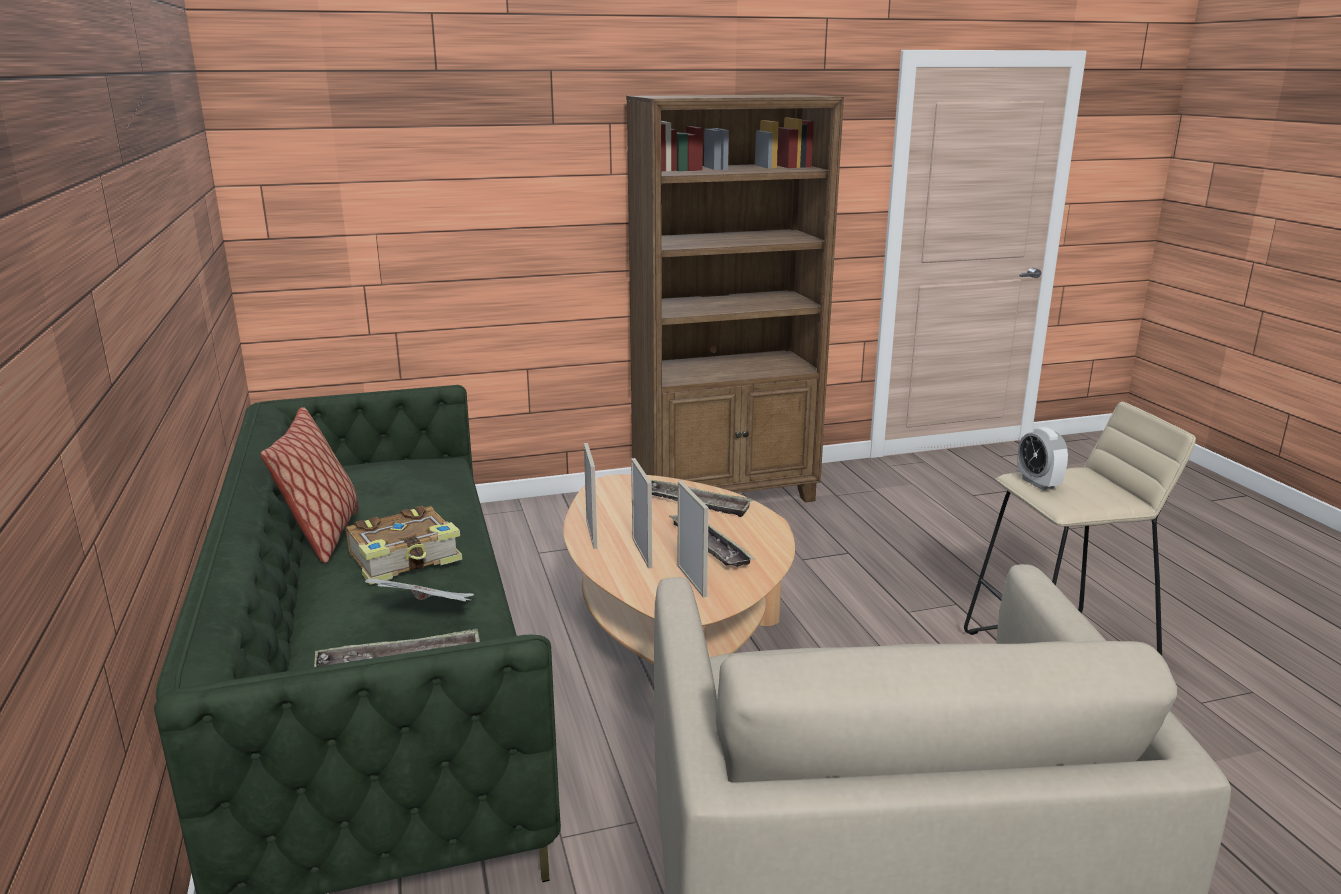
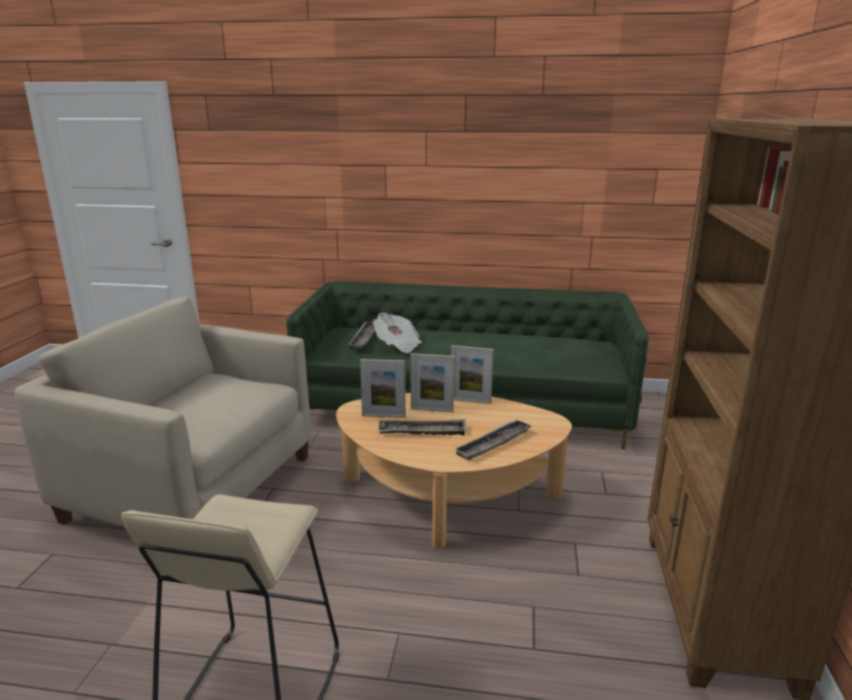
camera: 115 degrees right, 0 degrees up
(324, 537) = (495, 332): pillow -> none
(406, 558) = (455, 344): book -> none
(1038, 483) = (269, 510): alarm clock -> none

